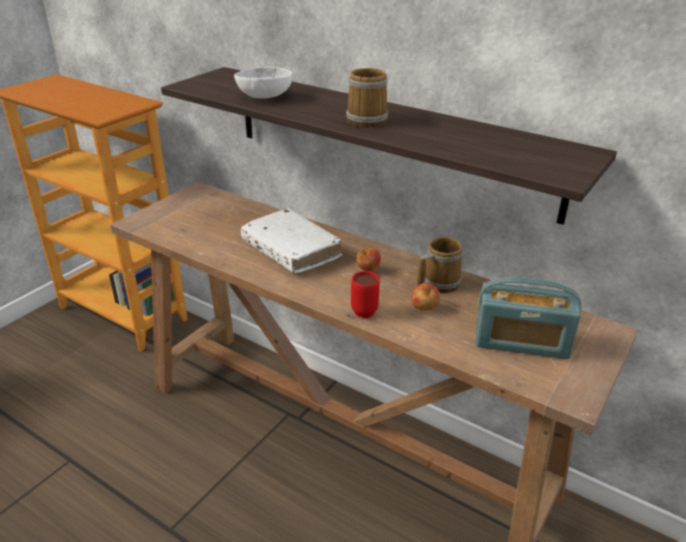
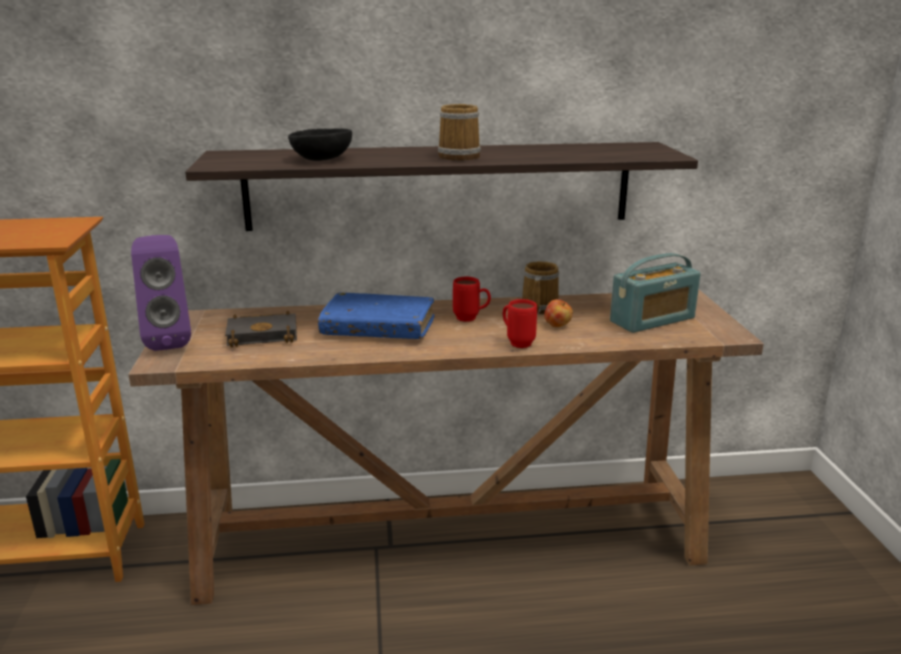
camera: 40 degrees left, 10 degrees down
(163, 207) = (169, 341): none -> purple speaker
(218, 224) = (264, 334): none -> black book
(263, 96) = (320, 159): white bowl -> black bowl
(291, 250) = (378, 328): white book -> blue book
(368, 270) = (471, 319): apple -> red mug

